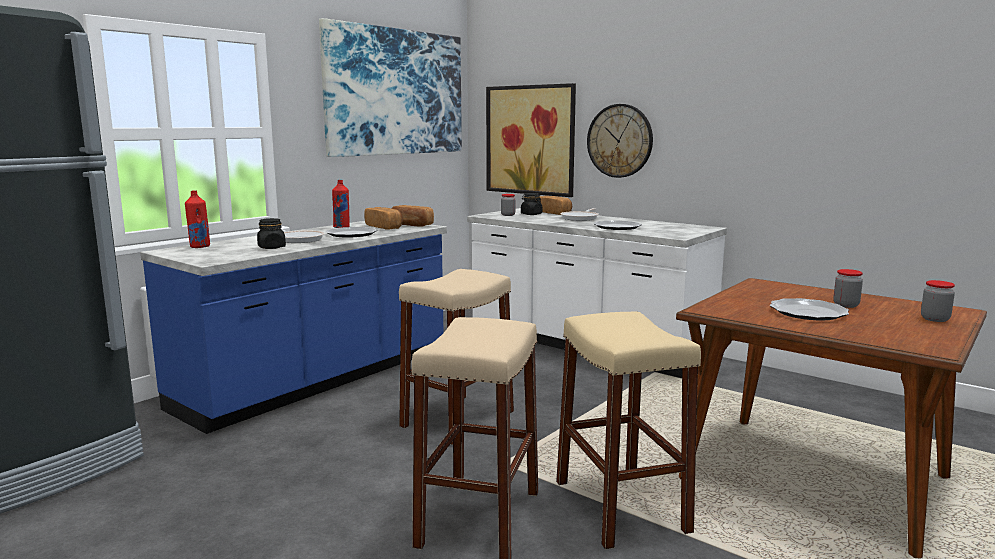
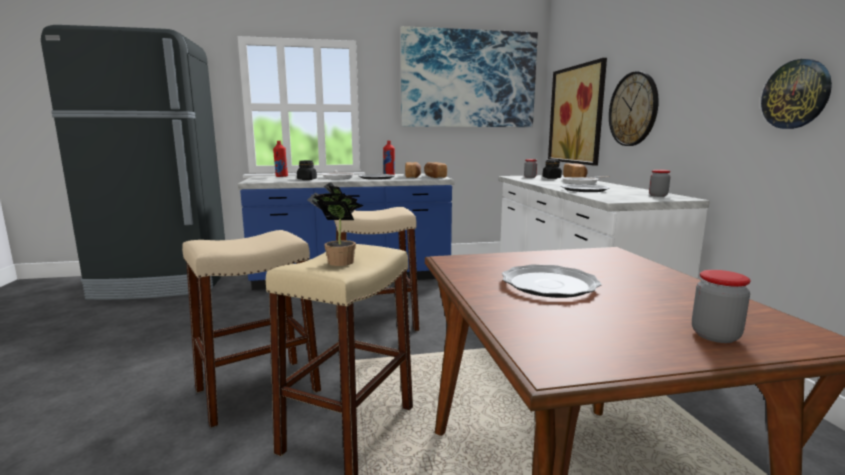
camera: 40 degrees right, 0 degrees up
(635, 331) = (337, 261): none -> potted plant
(793, 143) = (796, 94): none -> wall clock
(846, 305) = (631, 290): jar -> jar (658, 195)

